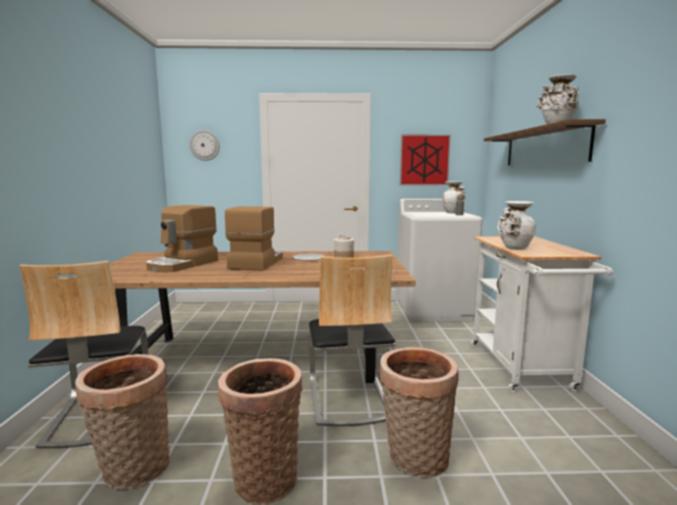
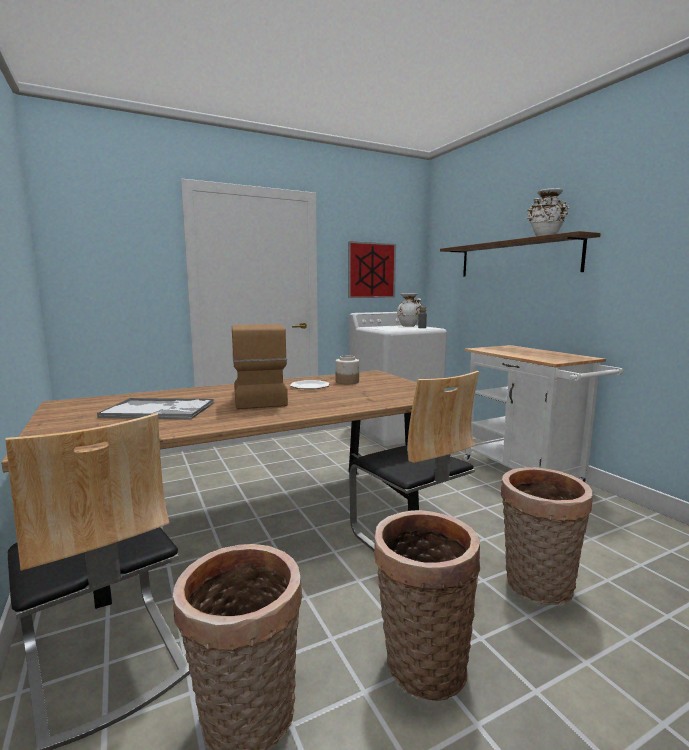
camera: 25 degrees left, 0 degrees up
(183, 264) = (160, 410): coffee machine -> tray
(205, 145) = (103, 244): wall clock -> none
(513, 248) = (528, 357): white vase -> none

